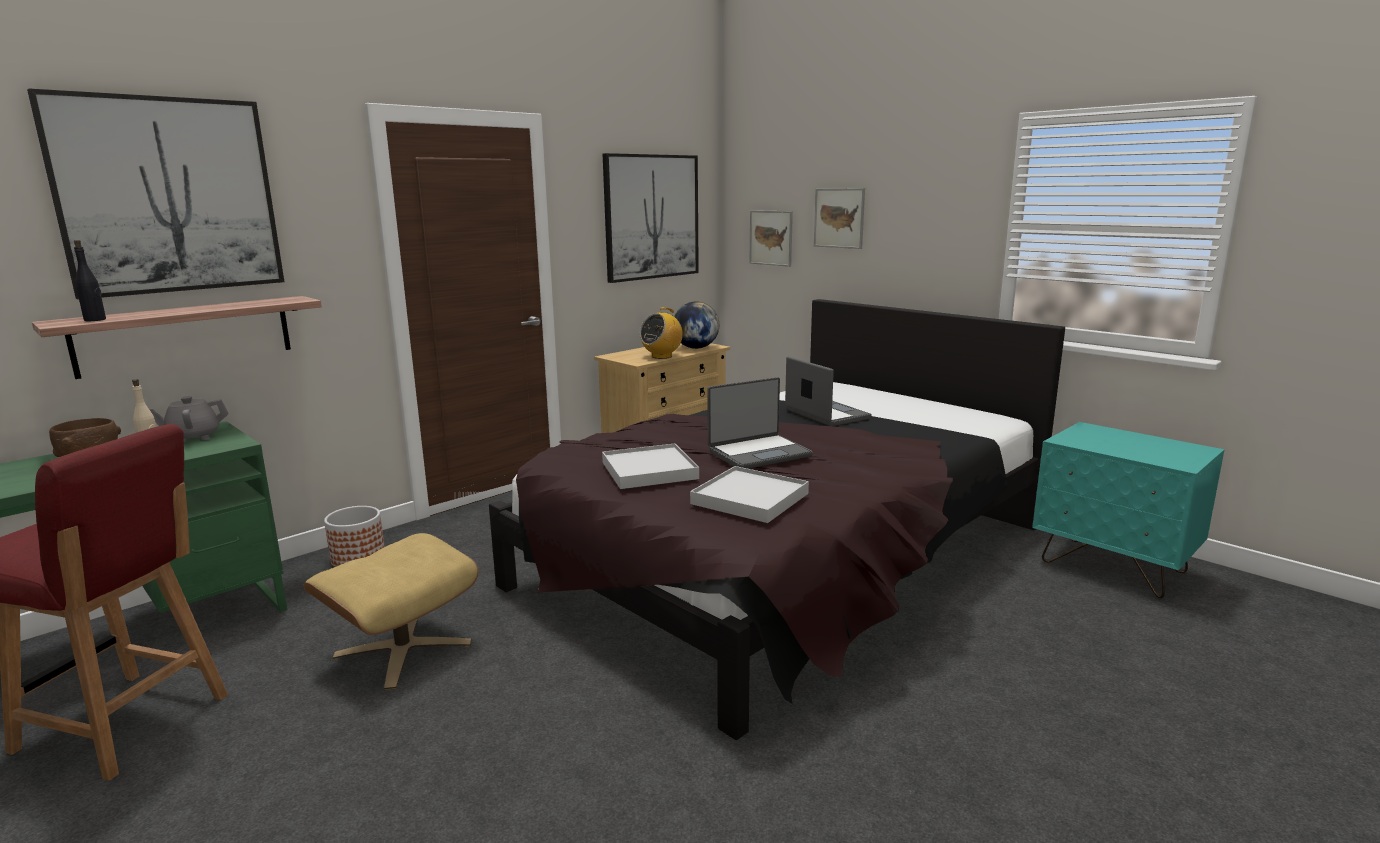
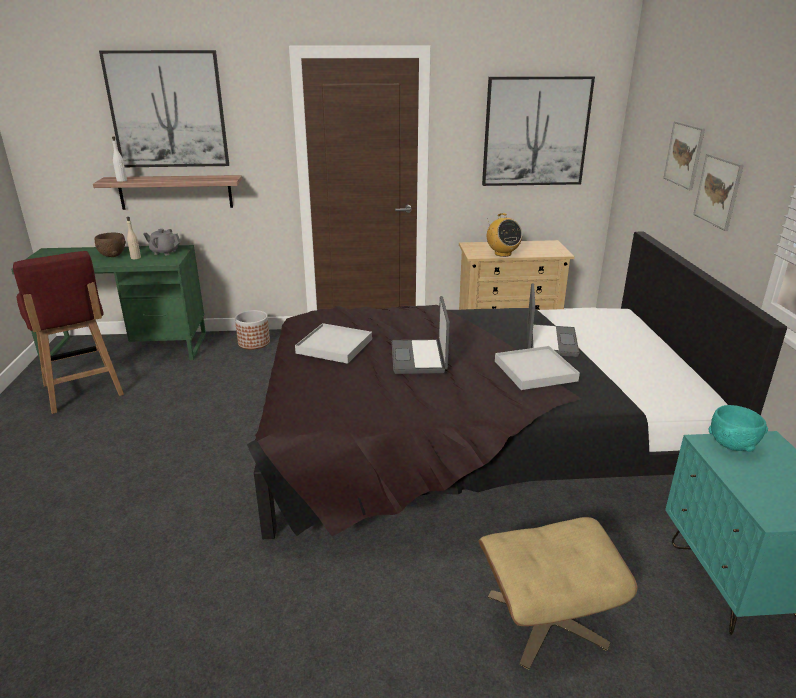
camera: 40 degrees right, 10 degrees up
(95, 320) = (122, 180): black bottle -> white bottle
(403, 649) = (205, 404): beige ottoman -> beige ottoman (546, 619)
(662, 356) = (502, 253): radio -> radio turned 105 degrees counterclockwise
(696, 348) = (544, 251): globe -> none
(749, 499) = (345, 390): white tray -> white tray (535, 371)
(758, 453) = (420, 358): laptop -> laptop turned 75 degrees clockwise
(771, 238) = (643, 162): picture -> picture (718, 191)
(1078, 437) = (732, 445): none -> turquoise bowl

